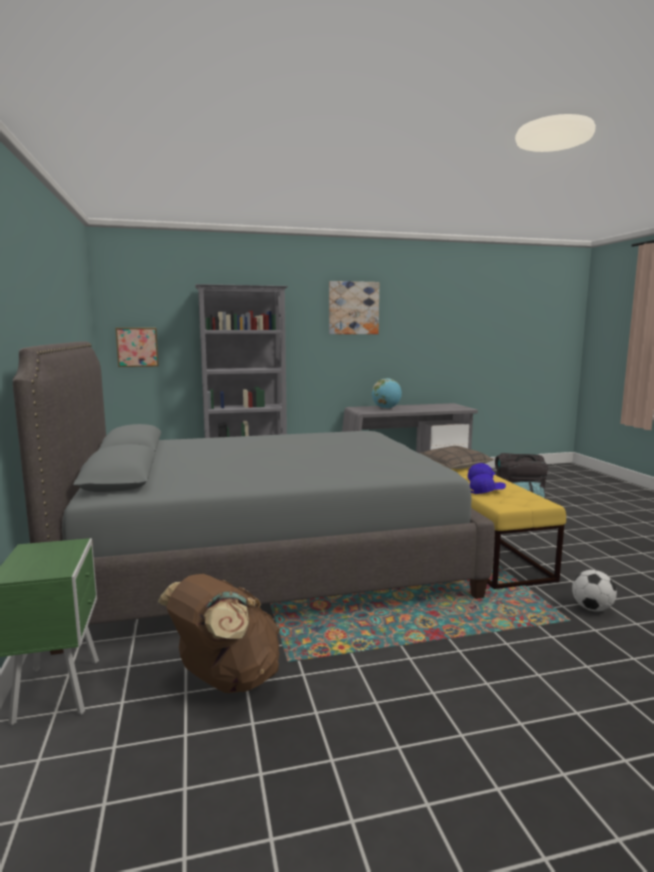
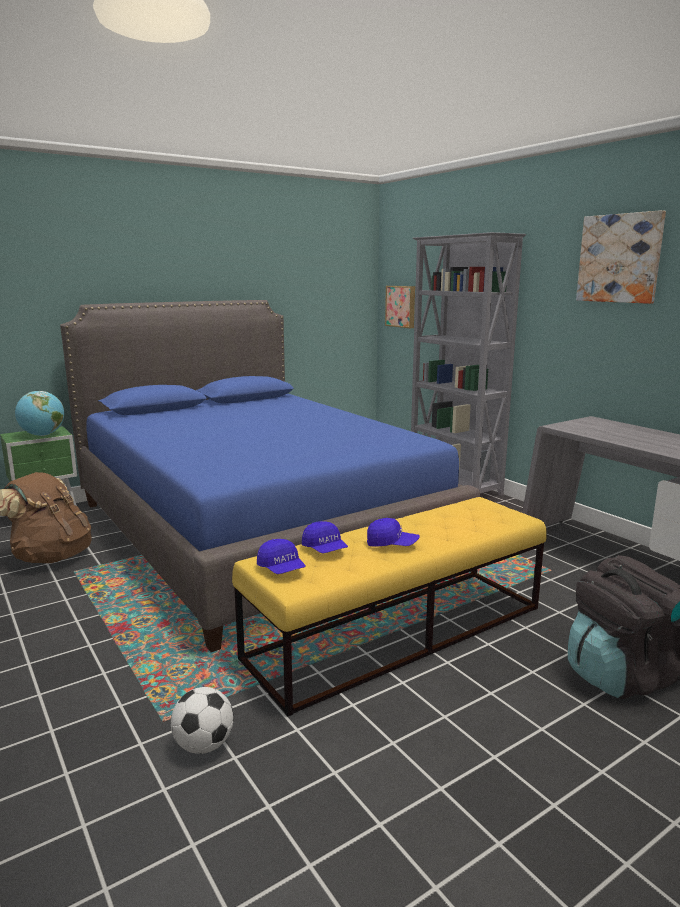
camera: 70 degrees right, 5 degrees up
(264, 561) = (257, 531): grey bed -> blue bed
(386, 408) = (617, 430): globe -> globe (42, 435)
(452, 465) = (456, 524): pillow -> none
(517, 502) = (281, 569): none -> blue cap

